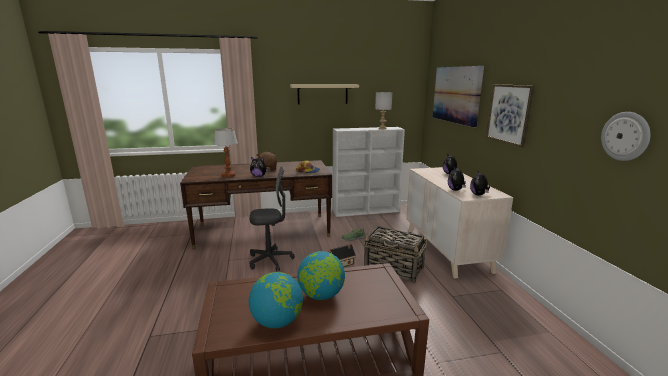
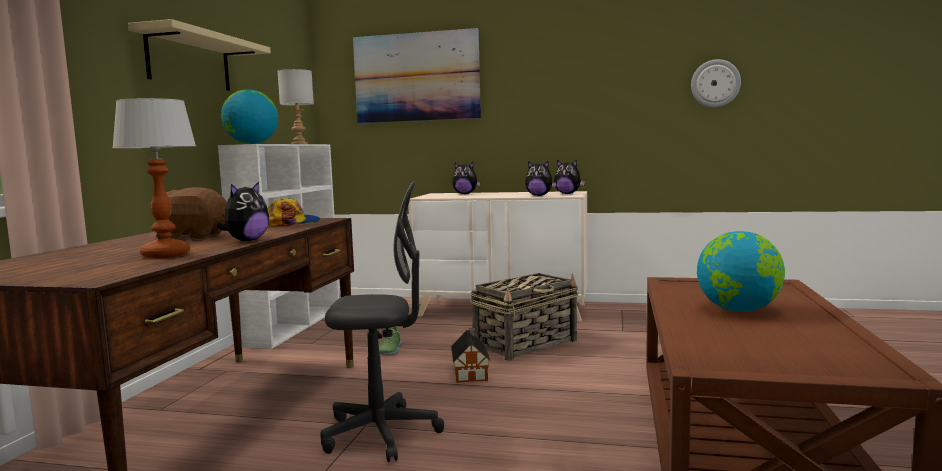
camera: 65 degrees left, 10 degrees down
(270, 260) = (381, 434): grey office chair -> grey office chair turned 75 degrees clockwise
(277, 321) = (824, 334): globe -> globe (252, 144)
(509, 114) = (547, 88): picture -> none

